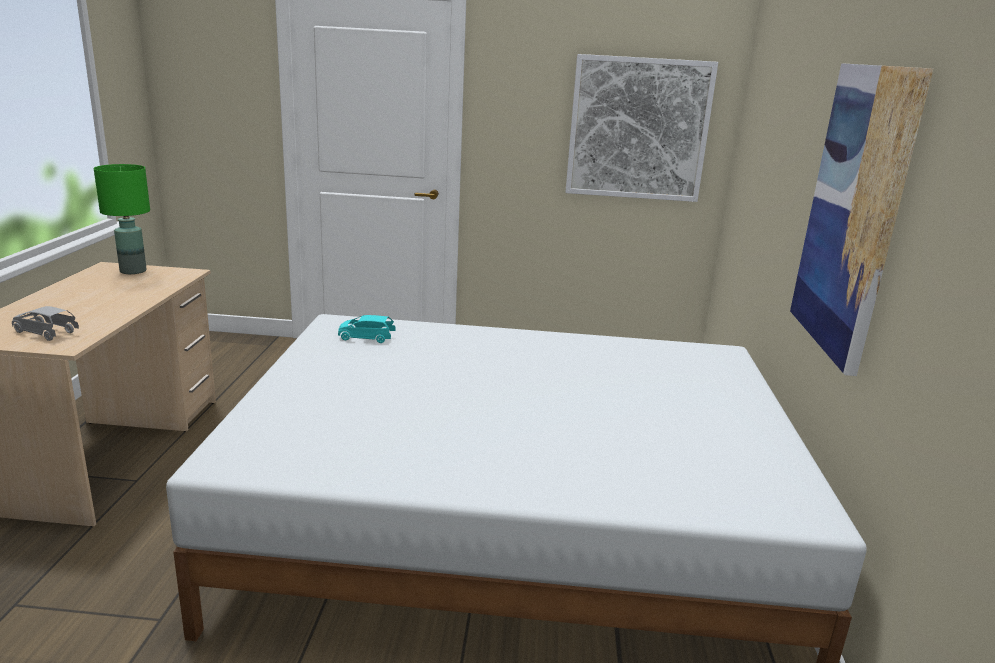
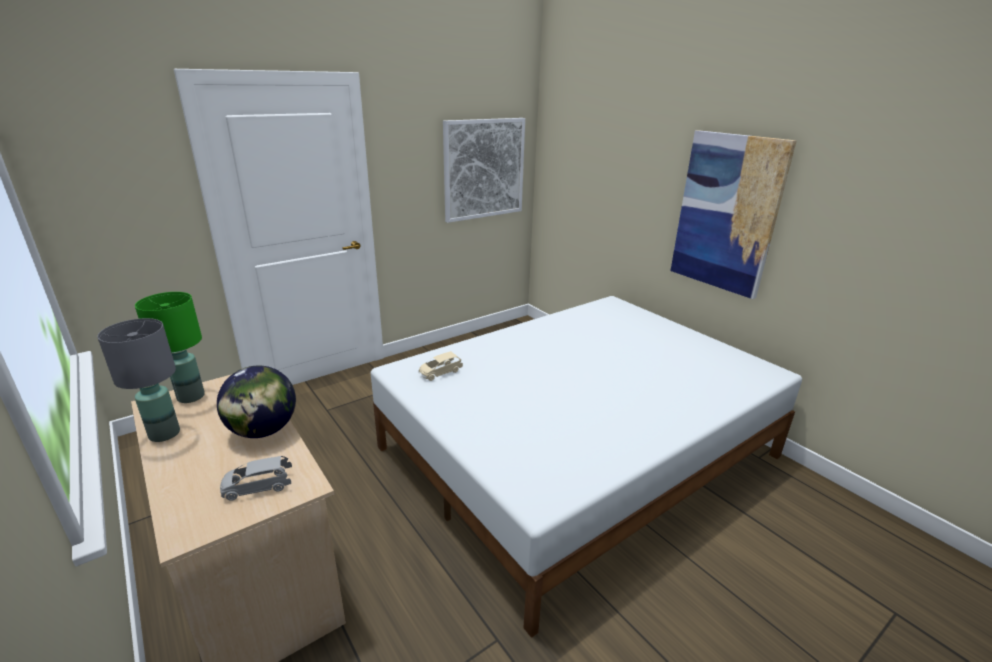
camera: 40 degrees left, 5 degrees up
(74, 284) = (164, 433): none -> grey table lamp
(121, 306) = (263, 431): none -> globe
(366, 338) = (440, 372): turquoise toy car -> beige toy car

